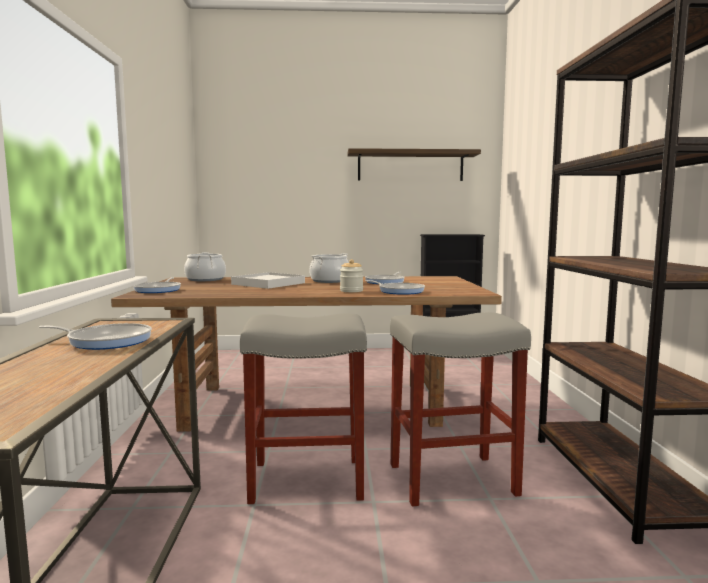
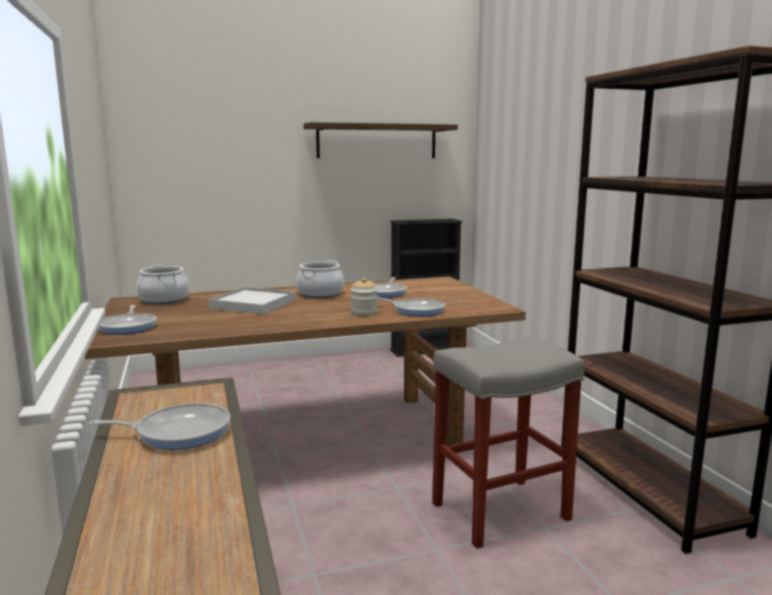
camera: 15 degrees left, 5 degrees up
(305, 480) = (353, 536): grey stool -> none

